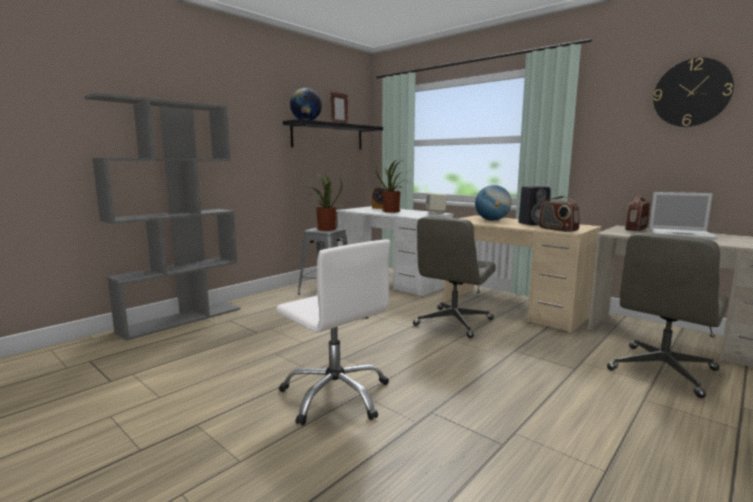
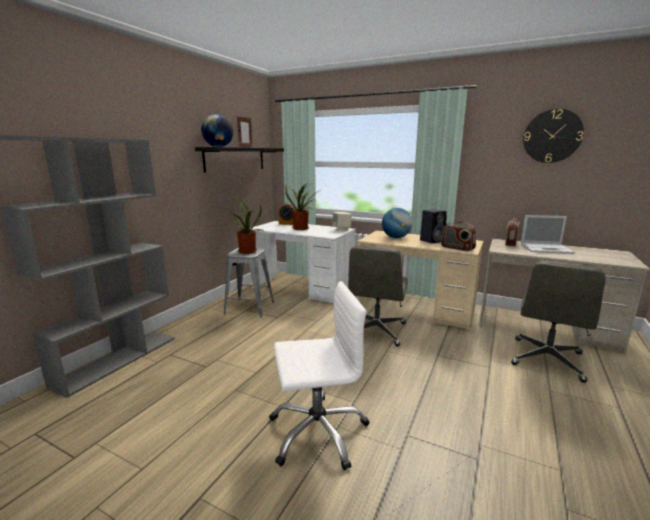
camera: 15 degrees left, 5 degrees up
(336, 395) = (317, 431): white office chair -> white office chair turned 45 degrees counterclockwise

